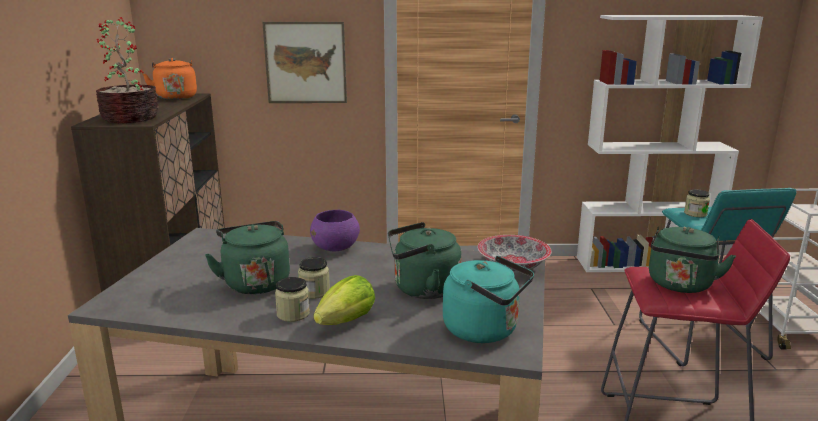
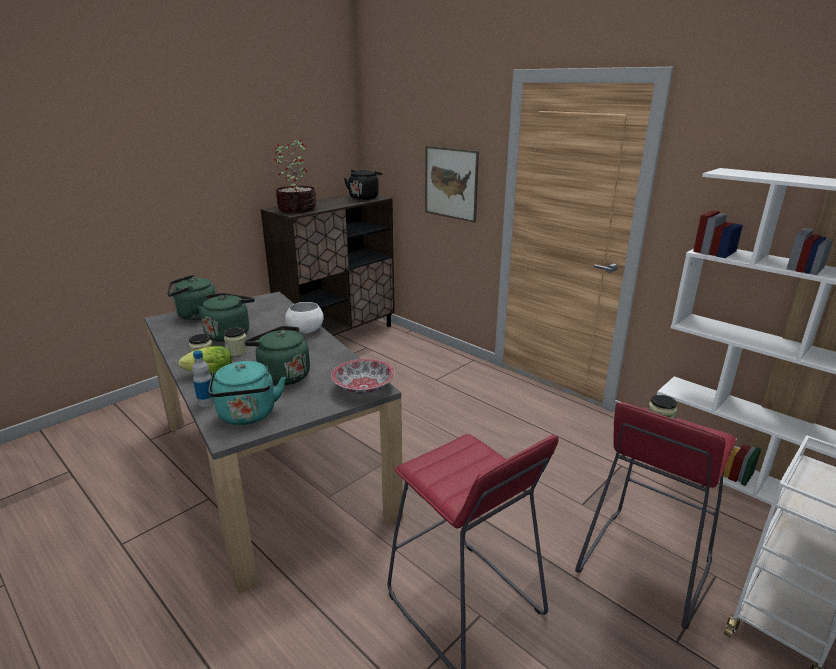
camera: 45 degrees right, 5 degrees up
(176, 97) = (364, 197): orange kettle -> black kettle
(336, 248) = (306, 331): purple bowl -> white bowl
(416, 342) = (206, 402): none -> bottle
(680, 285) = (460, 467): green kettle -> green kettle (195, 315)
(699, 340) = (643, 565): turquoise stool -> red stool

